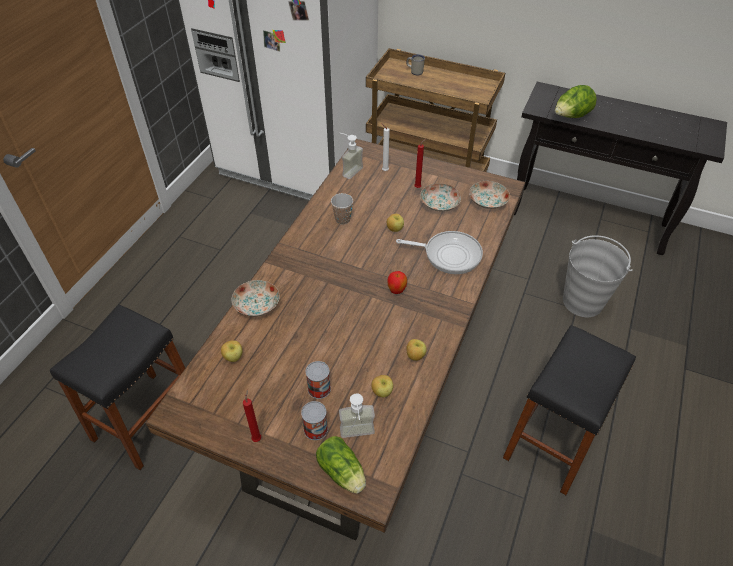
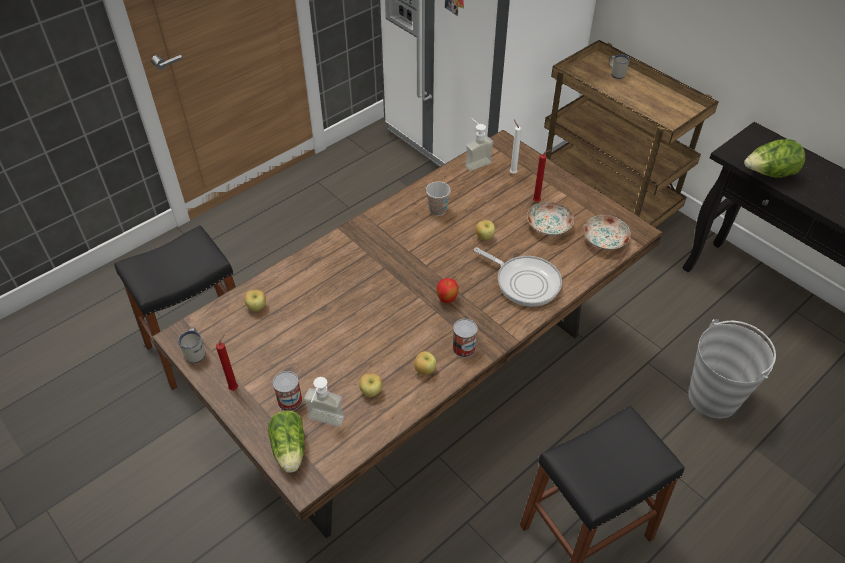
camera: 25 degrees right, 0 degrees up
(199, 420) = (196, 352): none -> white mug
(256, 305) = (305, 266): plate -> none
(319, 388) = (315, 365): can -> can (464, 348)

